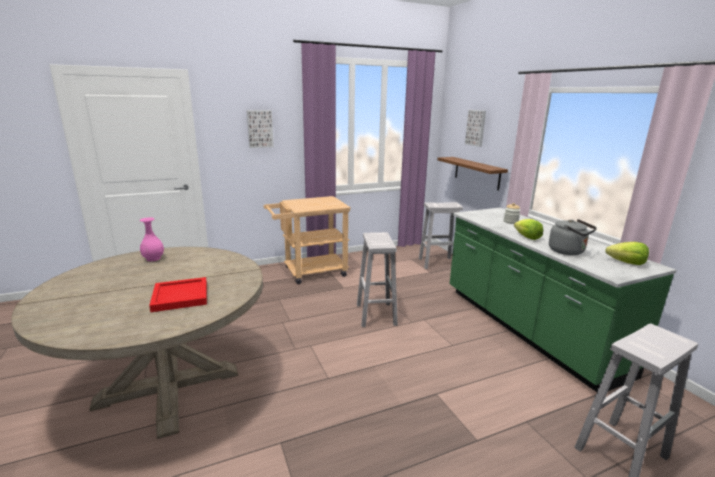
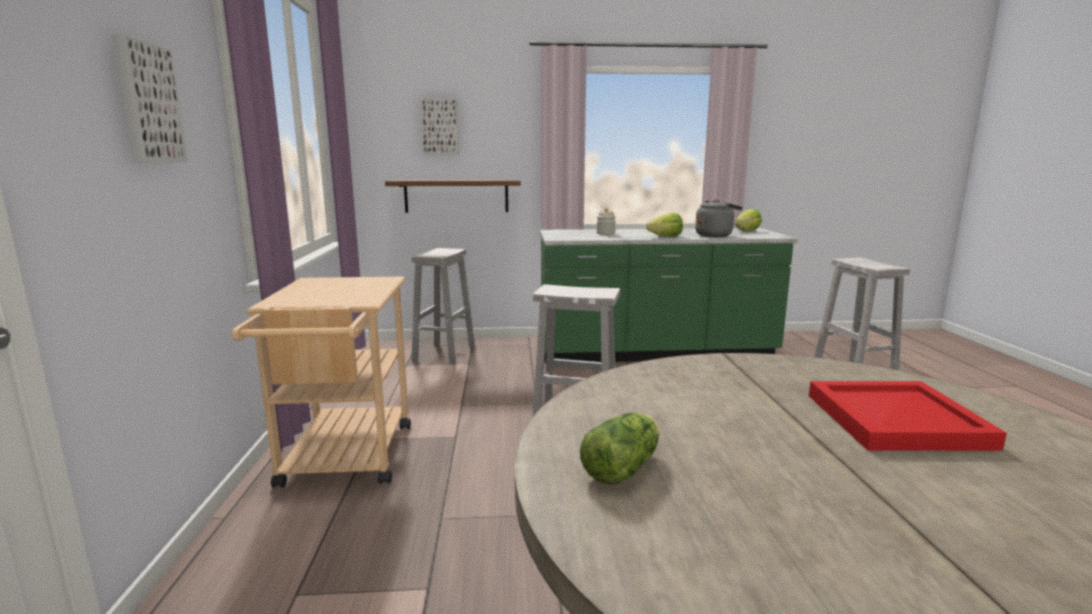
camera: 70 degrees left, 5 degrees down
(153, 258) = (625, 467): pink vase -> lettuce

